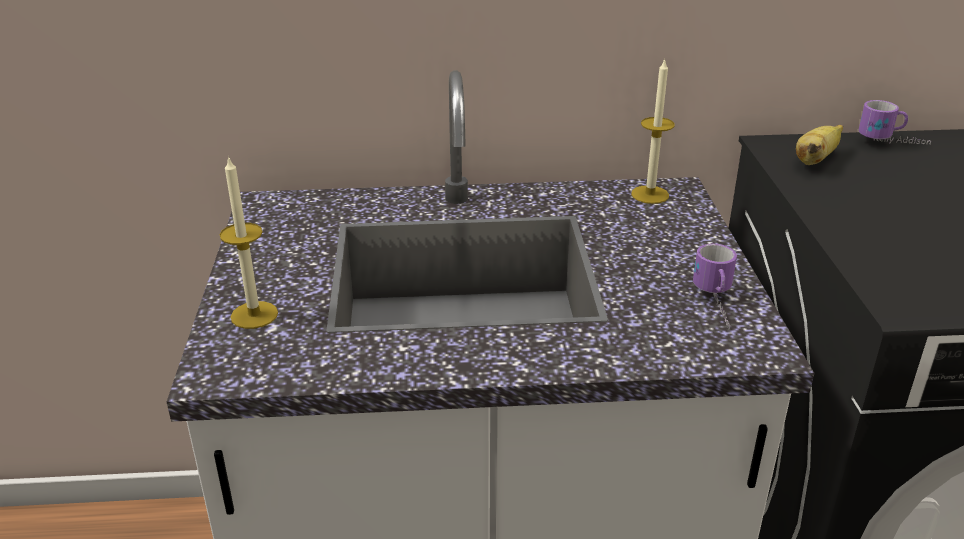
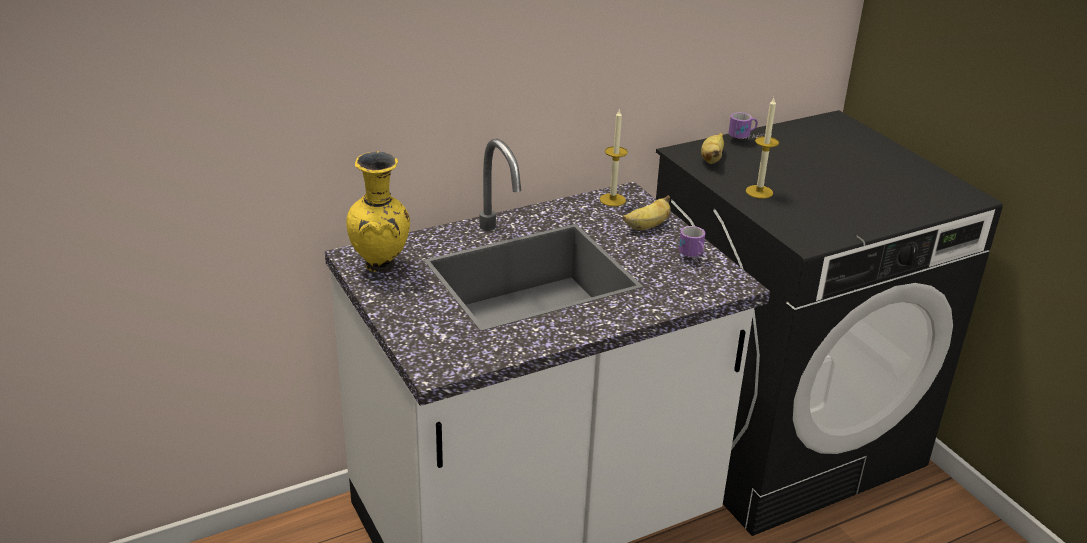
camera: 25 degrees left, 0 degrees up
(254, 315) = (424, 331): candle -> candle (759, 192)
(282, 223) = (382, 267): none -> yellow vase
(675, 237) = (647, 226): none -> banana

